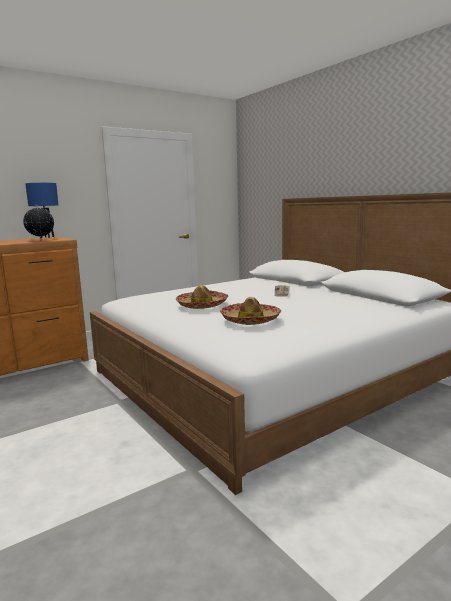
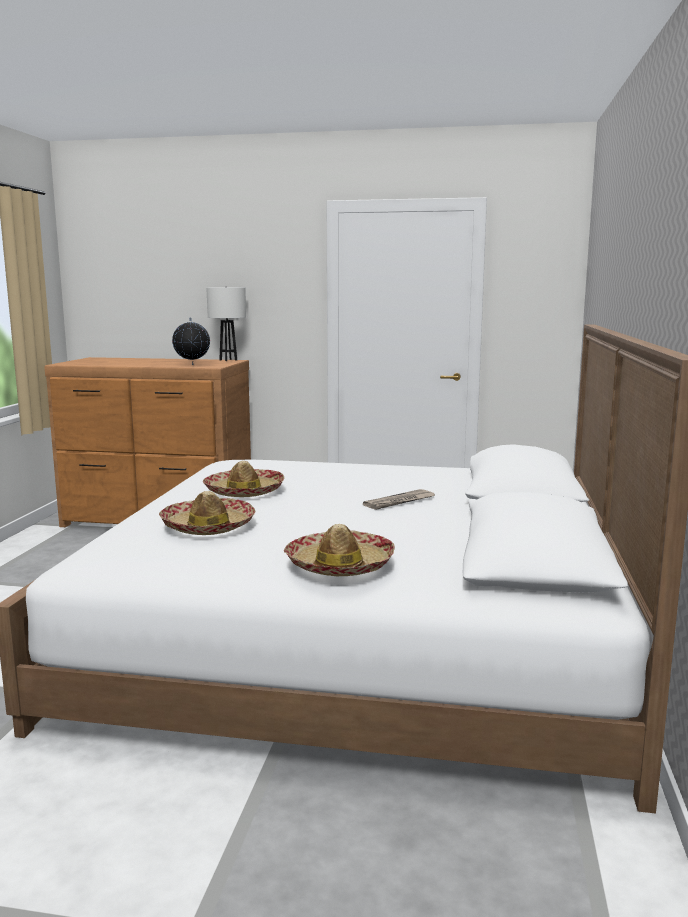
camera: 45 degrees right, 0 degrees up
(47, 237) = (228, 360): blue table lamp -> white table lamp
(355, 314) = (340, 565): none -> hat

